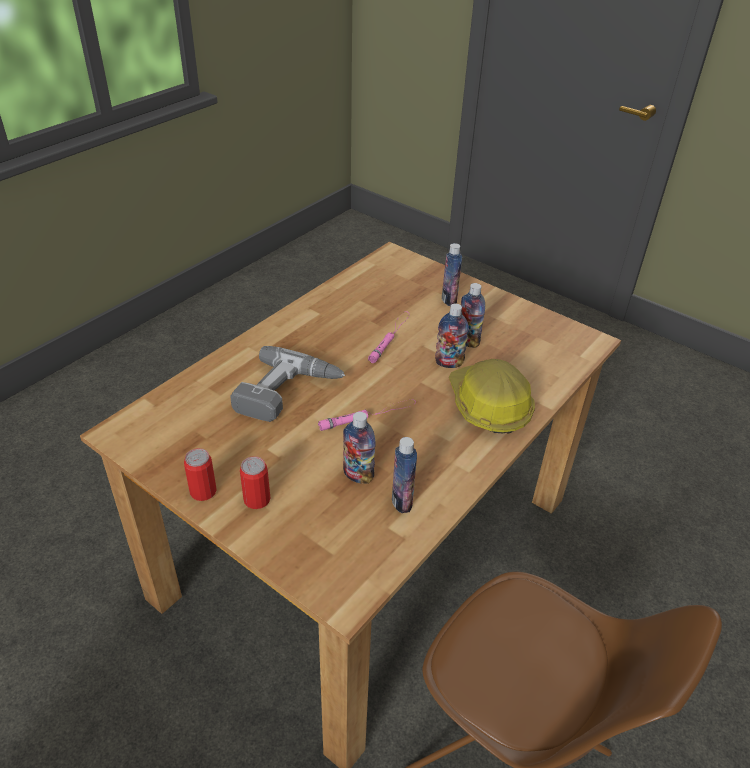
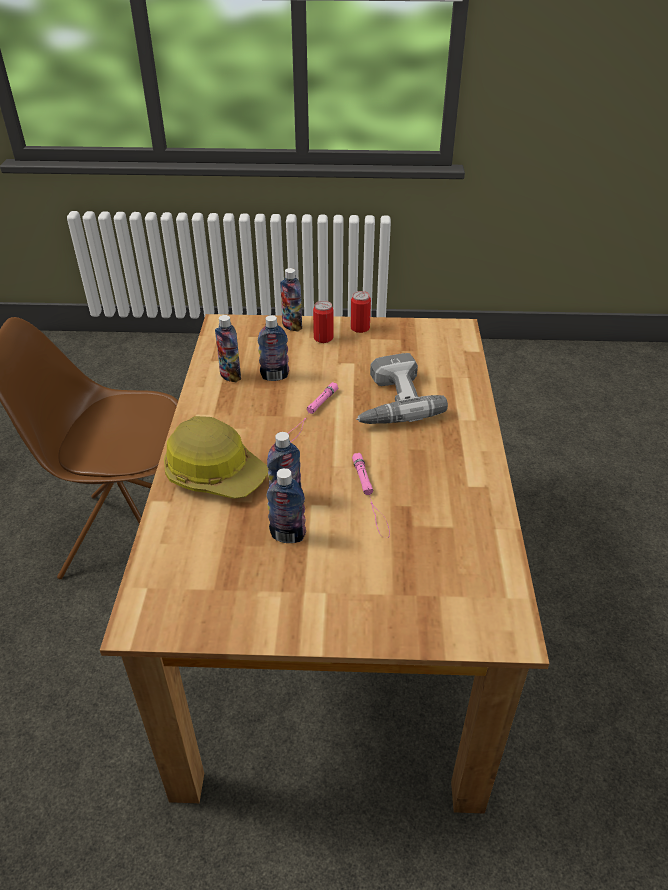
camera: 145 degrees right, 0 degrees up
(449, 299) = (359, 589): bottle -> bottle (292, 326)

